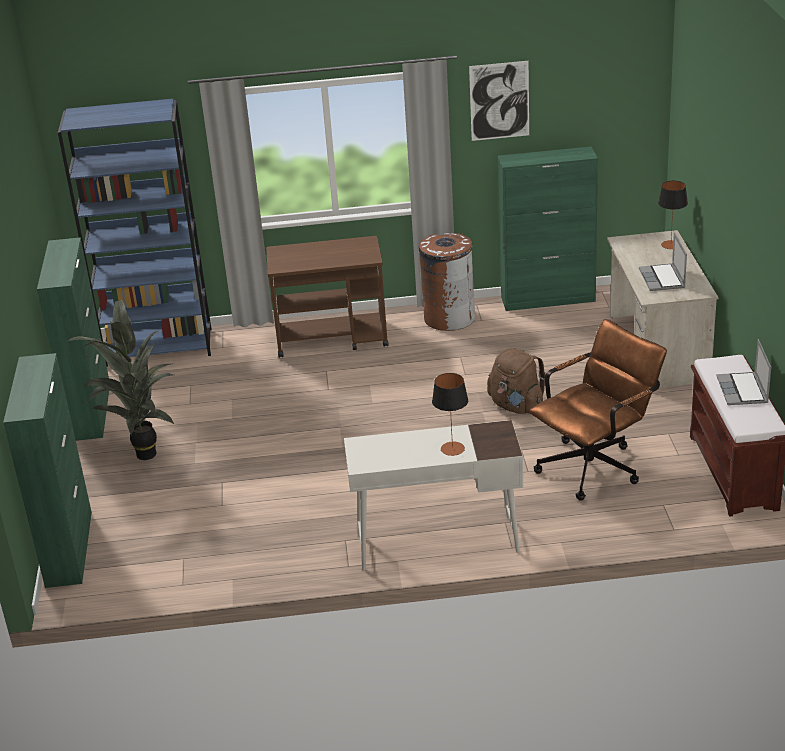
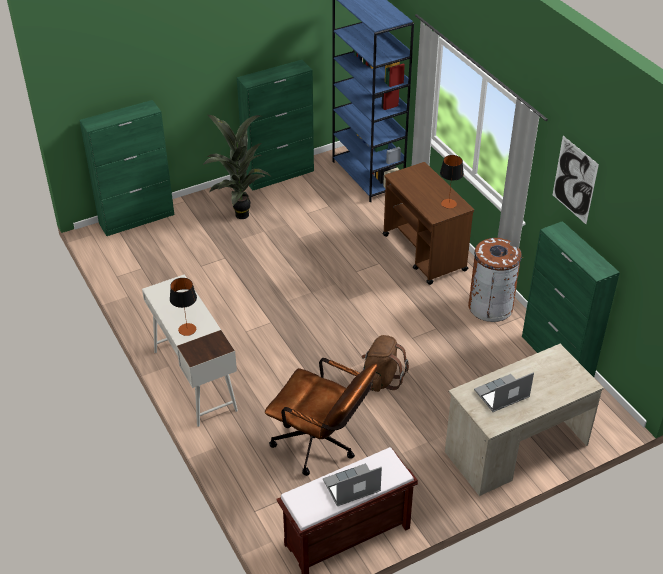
camera: 65 degrees right, 10 degrees up
(670, 245) = (570, 388): table lamp -> table lamp (448, 203)

